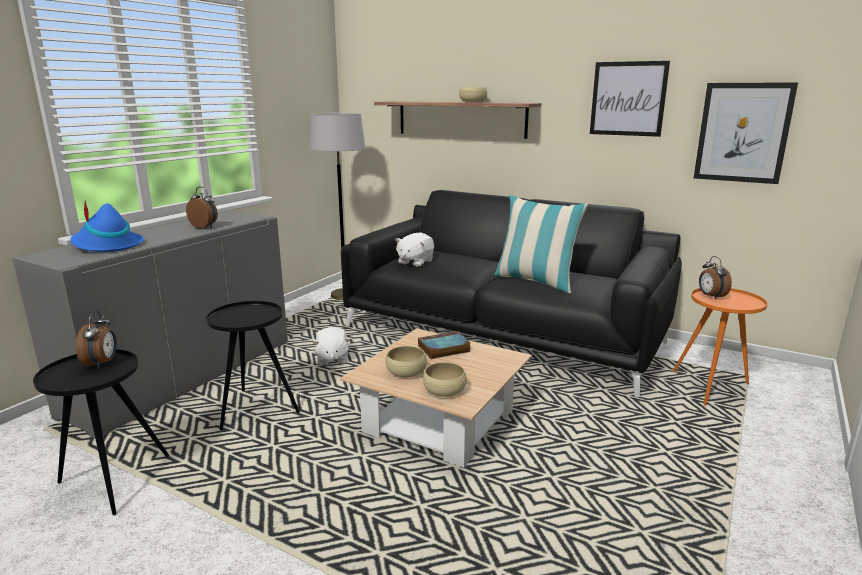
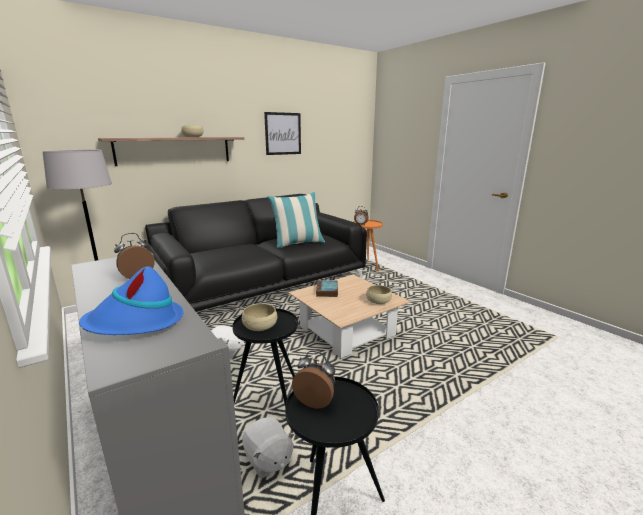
camera: 65 degrees left, 0 degrees up
(406, 372) = (348, 306): beige bowl -> beige bowl (260, 326)
(415, 262) = (217, 260): white plush toy -> white plush toy (268, 460)
(743, 133) = (331, 149): picture -> none

